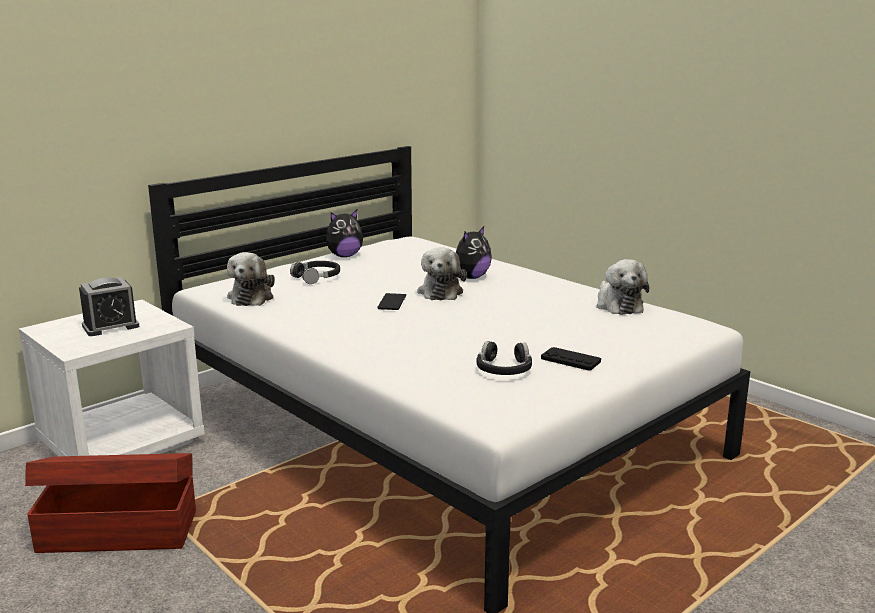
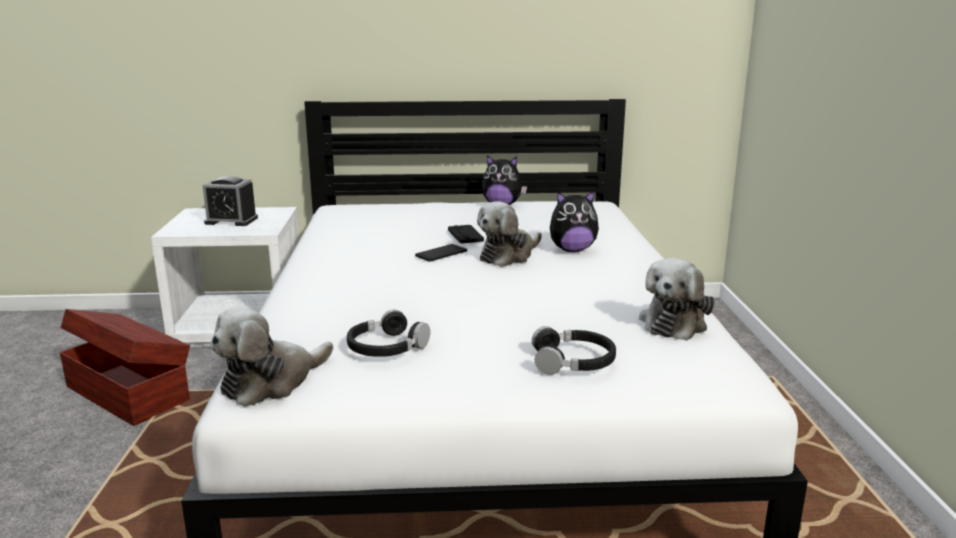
camera: 40 degrees right, 0 degrees up
(252, 297) = (351, 221): plush toy -> plush toy (271, 382)
(317, 277) = (436, 217): black headphones -> black headphones (573, 362)
(570, 360) = (473, 364): black game controller -> black game controller (465, 235)

